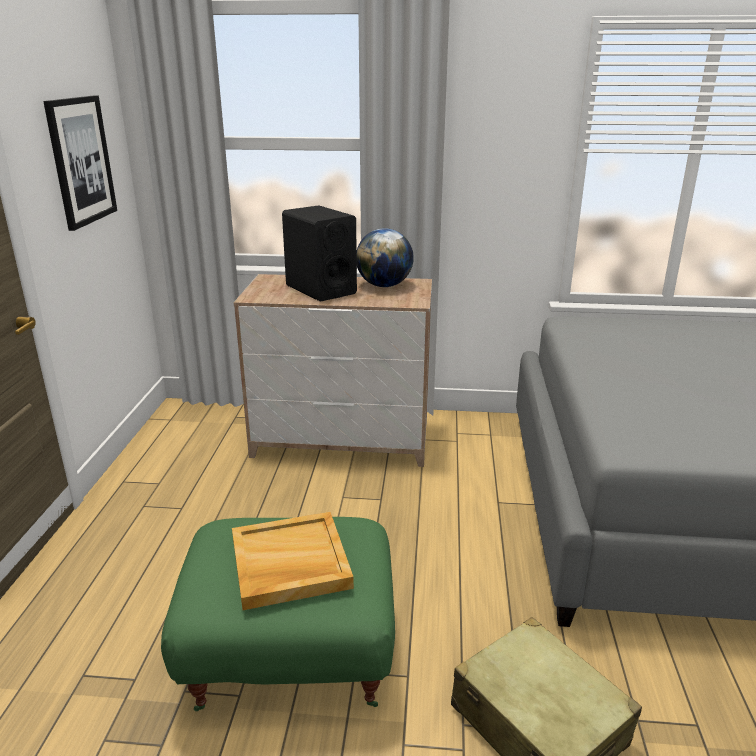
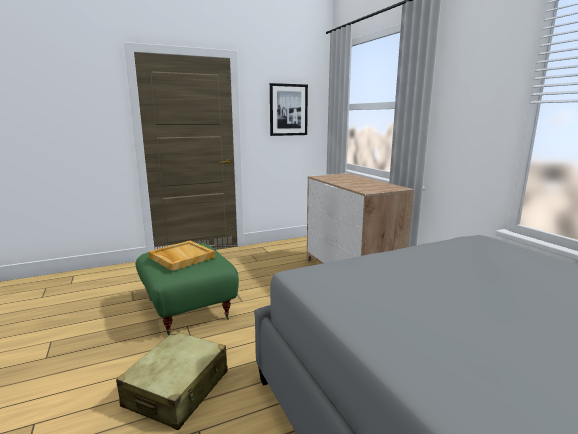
camera: 60 degrees right, 10 degrees down
(320, 289) = (349, 180): black speaker -> none
(384, 285) = (380, 185): globe -> none

